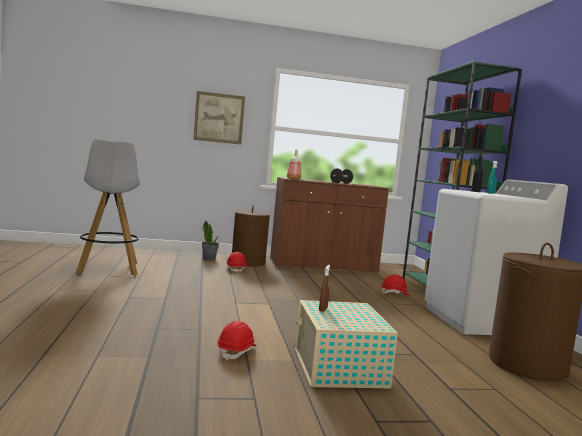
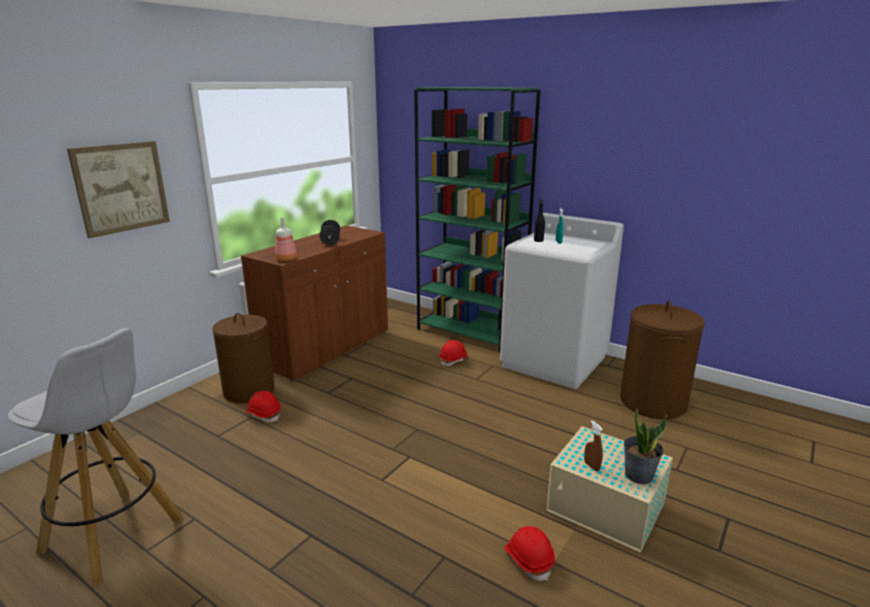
camera: 45 degrees left, 15 degrees up
(209, 258) = (193, 412): potted plant -> potted plant (638, 475)

